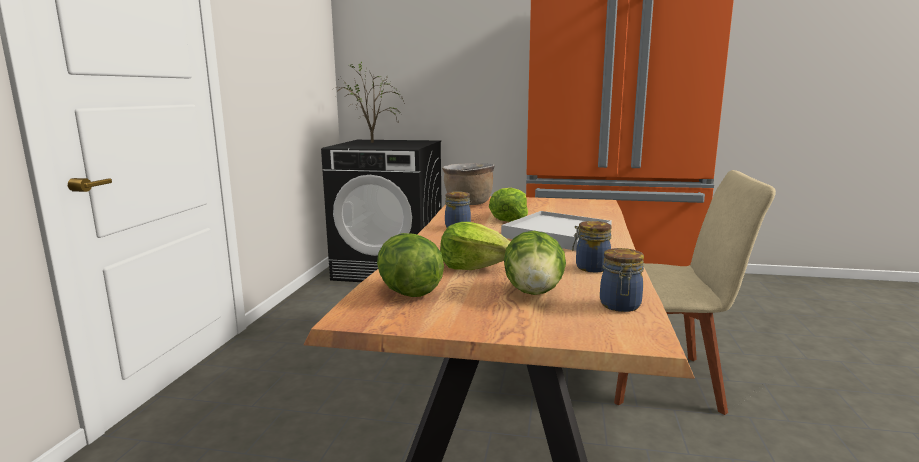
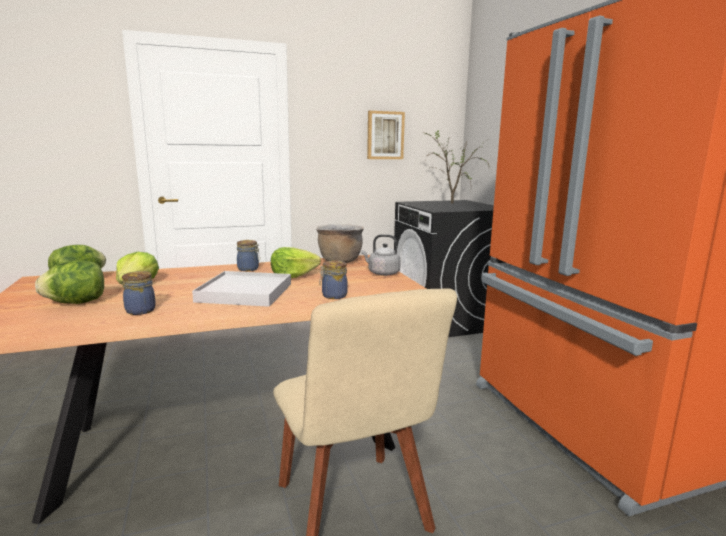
camera: 60 degrees right, 0 degrees up
(291, 66) = (385, 135): none -> picture
(532, 200) = (382, 273): none -> grey kettle
(620, 306) = (39, 325): jar -> jar (333, 296)

